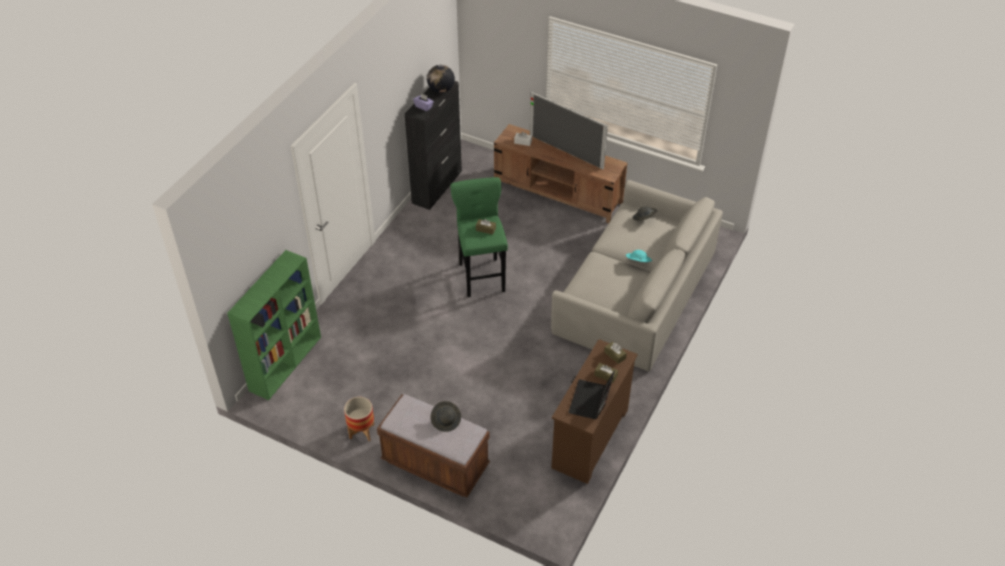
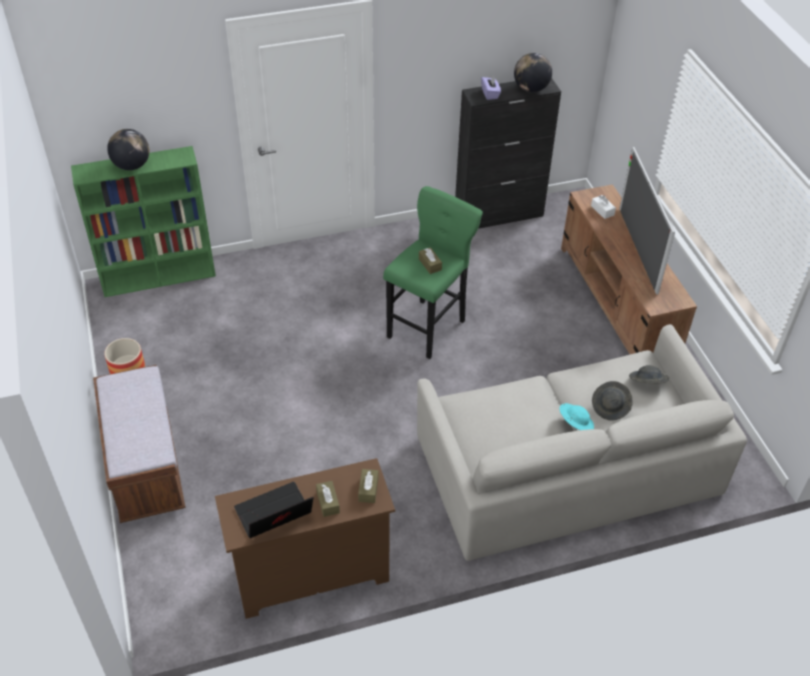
camera: 45 degrees right, 0 degrees up
(268, 286) = (132, 166): none -> globe
(446, 421) = (151, 421): grey hat -> grey hat (611, 407)

